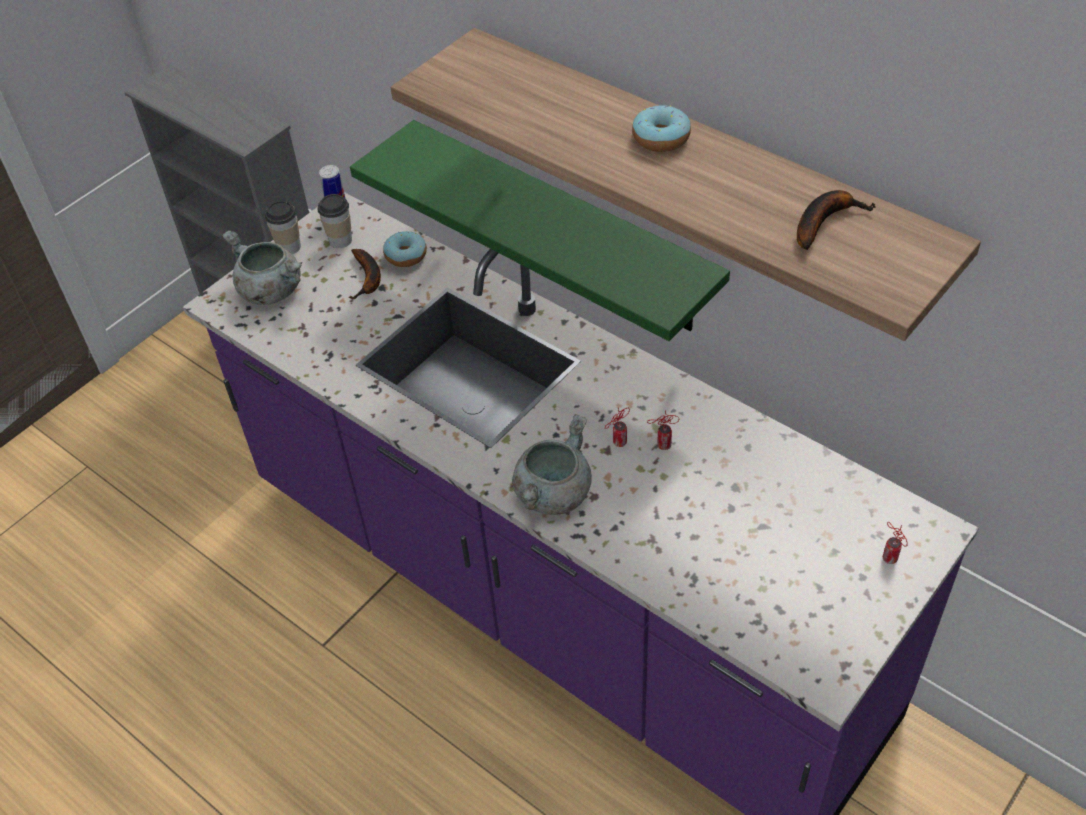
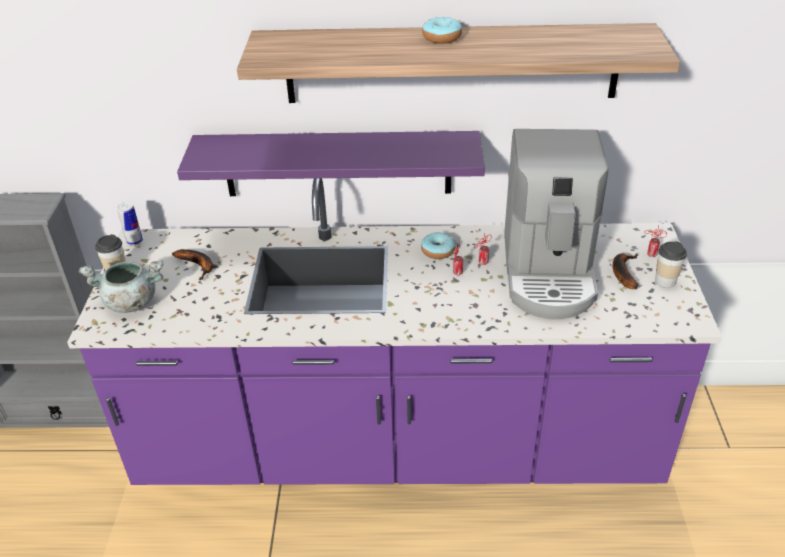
camera: 40 degrees left, 10 degrees down
(340, 240) = (153, 254): cup -> cup (665, 281)
(406, 255) = (211, 243): donut -> donut (438, 251)
(552, 493) = (450, 315): grey cooking pot -> none
(562, 227) = (337, 164): green shelf -> purple shelf
(726, 504) = (548, 272): none -> coffee machine
(824, 221) = (578, 39): banana -> banana (622, 272)

